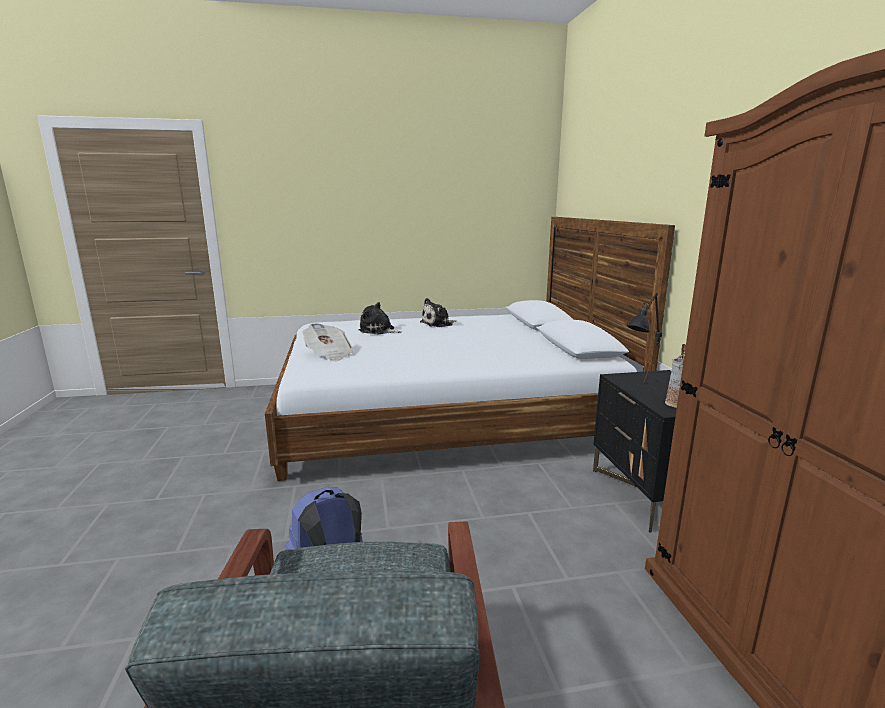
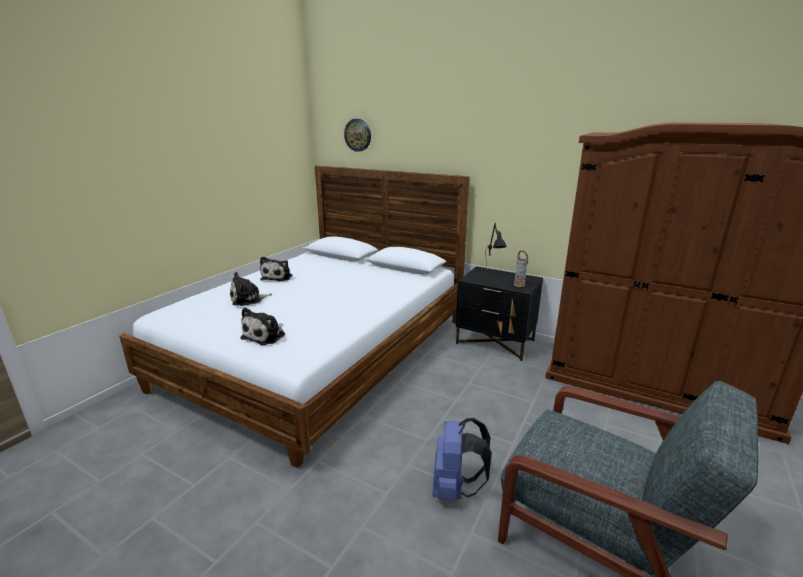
camera: 50 degrees left, 5 degrees up
(329, 355) = (265, 336): newspaper -> plush toy
(587, 175) = (358, 135): none -> wall clock

